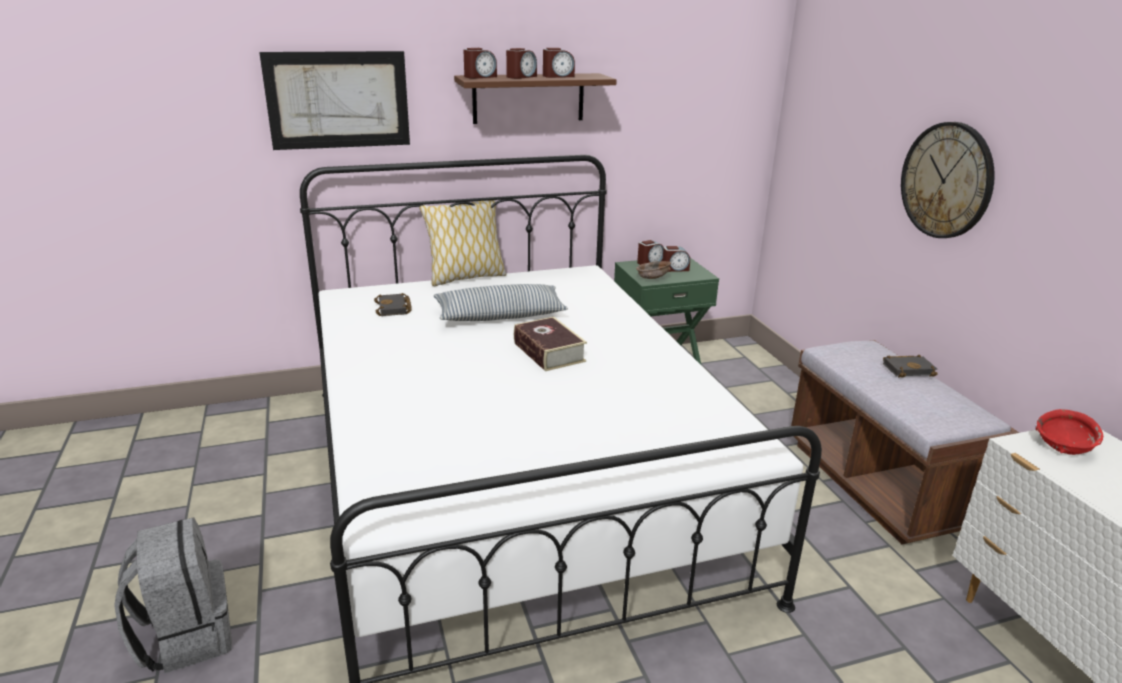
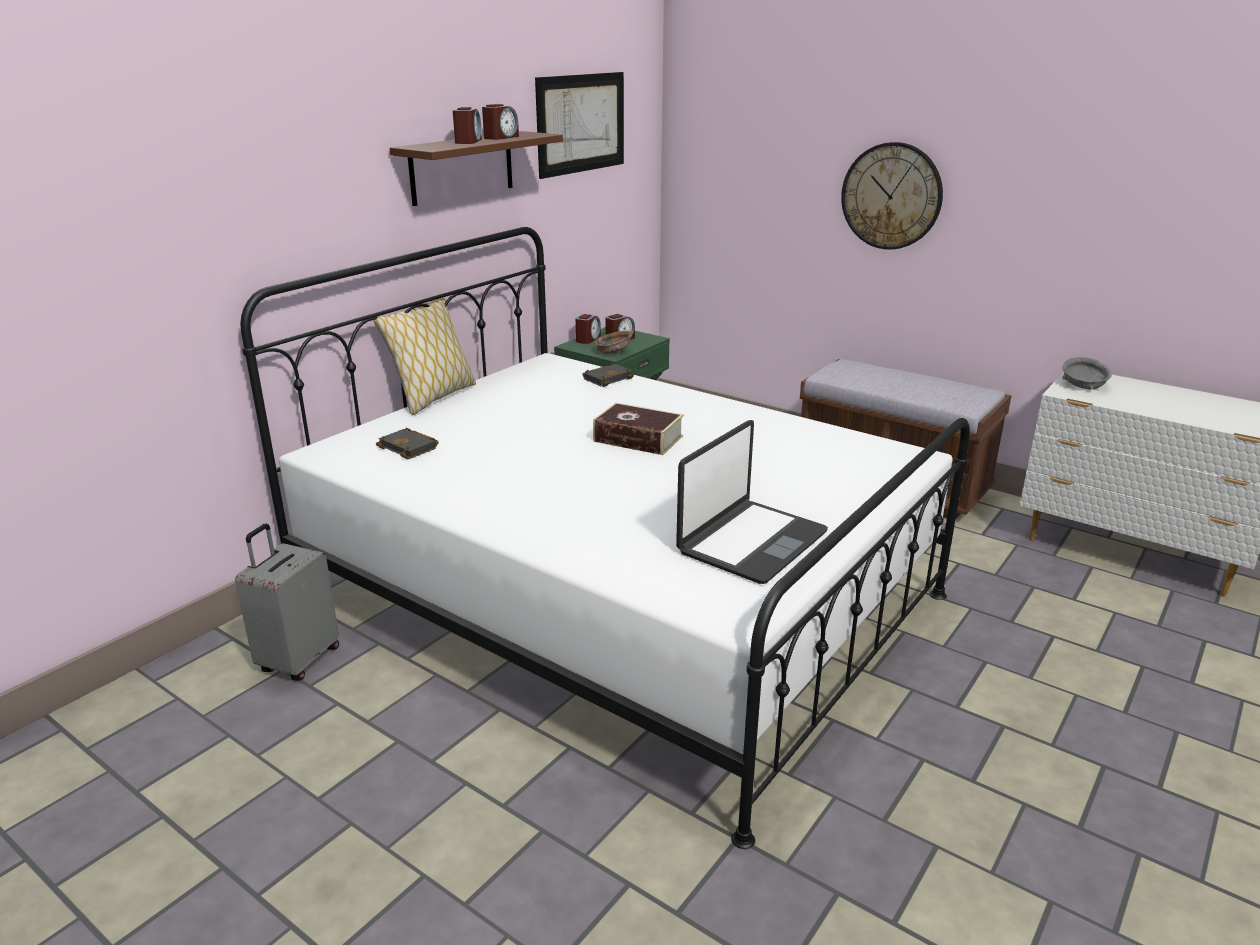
camera: 35 degrees left, 0 degrees up
(186, 636) = (484, 886): grey backpack -> none
(280, 436) = (298, 660): none -> grey suitcase
(338, 100) = (268, 194): picture -> picture (581, 123)
(480, 77) = (427, 146): alarm clock -> none
(490, 465) = (751, 542): none -> laptop
(500, 315) = (535, 422): pillow -> none
(908, 369) = (898, 372): black book -> black book (607, 378)
(1063, 446) = (1082, 385): red bowl -> grey bowl

